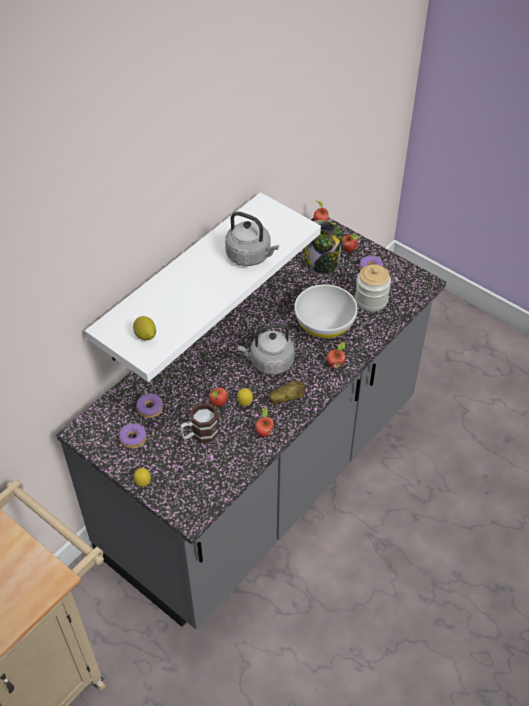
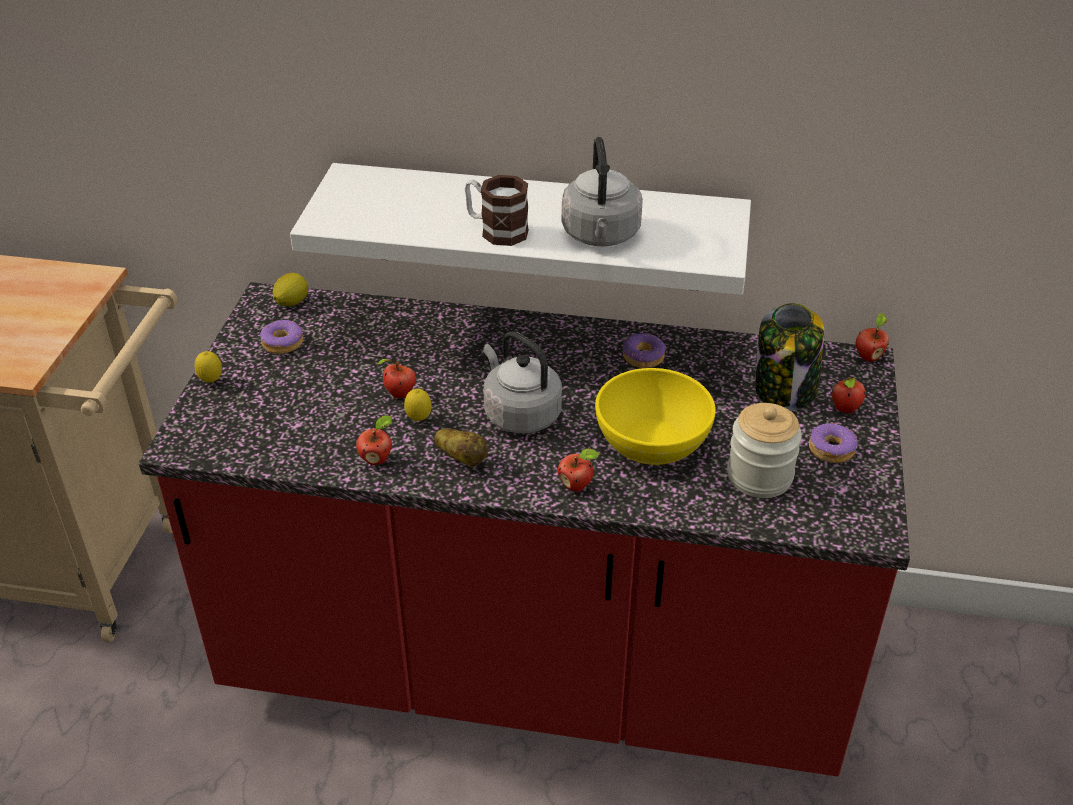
camera: 60 degrees right, 10 degrees down
(145, 336) = (358, 207): lemon -> lemon (291, 303)
(150, 408) = (345, 337): donut -> donut (643, 357)
(199, 434) = (330, 398): mug -> mug (496, 230)
(264, 479) = (536, 663): grey counter -> red counter
(325, 324) = (652, 442): white bowl -> yellow bowl

